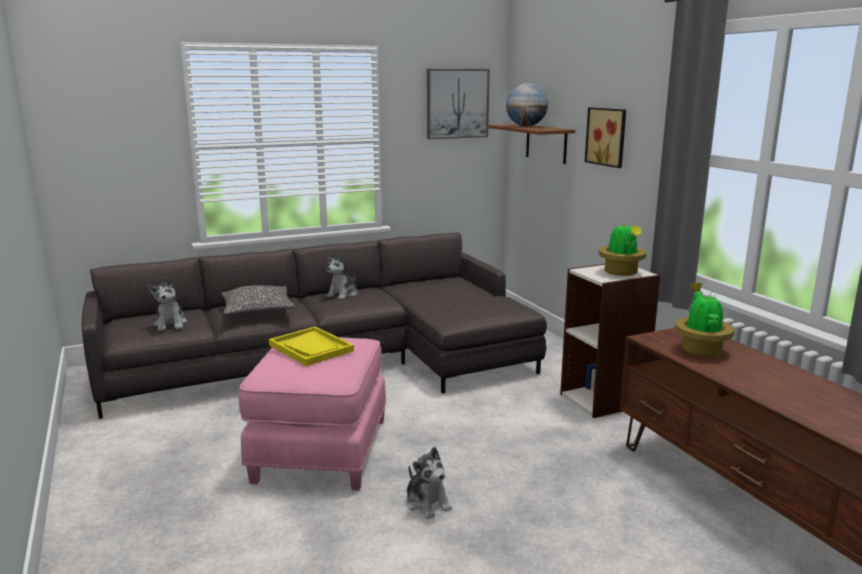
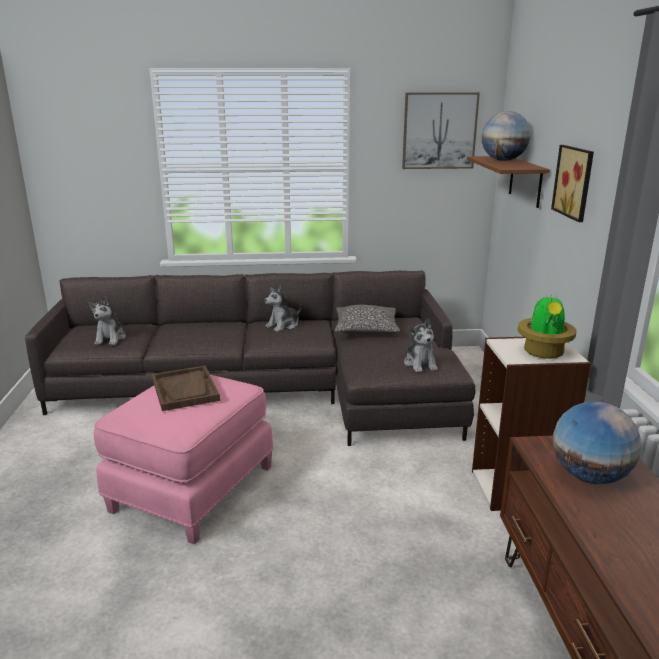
camera: 20 degrees right, 5 degrees up
(257, 310) = (193, 334): pillow -> pillow (366, 329)
(311, 348) = (185, 390): yellow tray -> brown tray
(427, 503) = (246, 577): plush toy -> plush toy (420, 364)
(700, 350) = (589, 476): potted plant -> globe

